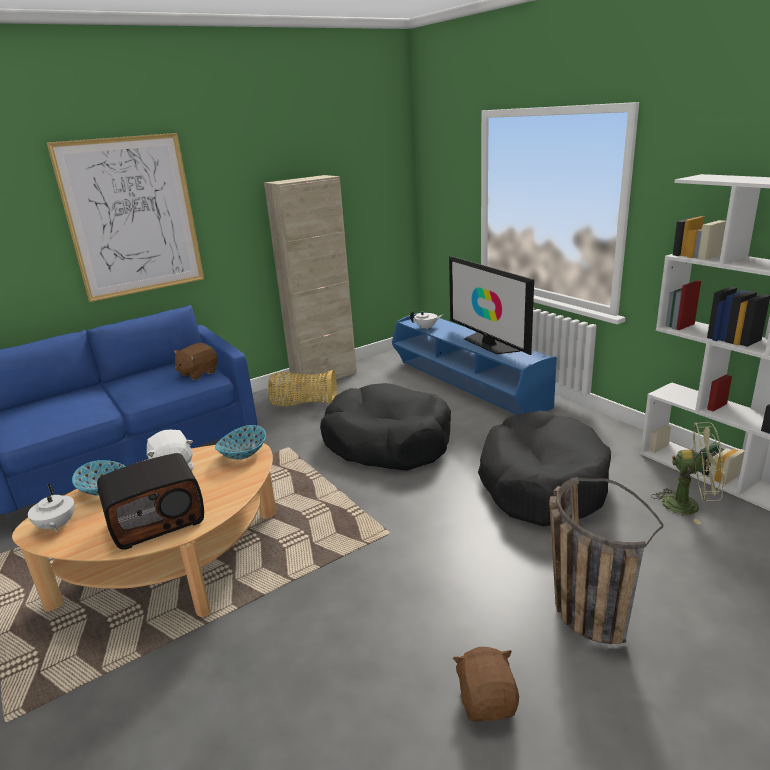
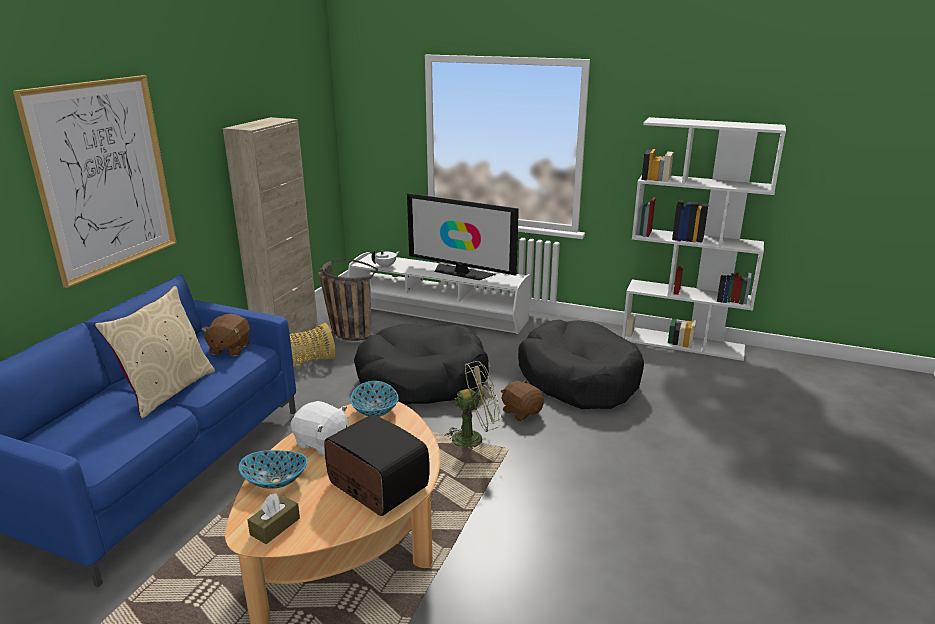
camera: 35 degrees left, 0 degrees up
(56, 526) = (275, 526): white teapot -> brown tissue box
(122, 396) = (167, 390): none -> beige pillow
(157, 520) = (376, 486): radio -> radio turned 75 degrees counterclockwise
(466, 385) = (437, 315): blue tv stand -> white tv stand
(487, 701) = (691, 528): brown plush toy -> brown plush toy (521, 412)
(580, 603) = (683, 450): basket -> basket (345, 330)
(689, 505) = (682, 367): green fan -> green fan (474, 438)

